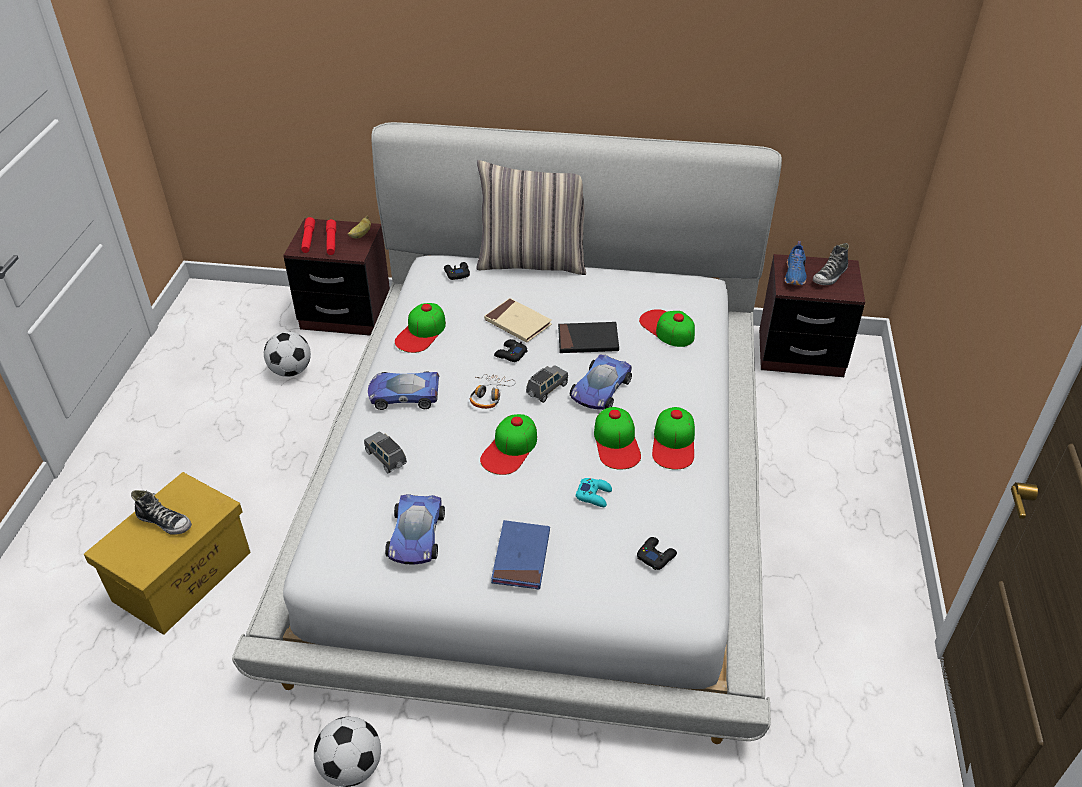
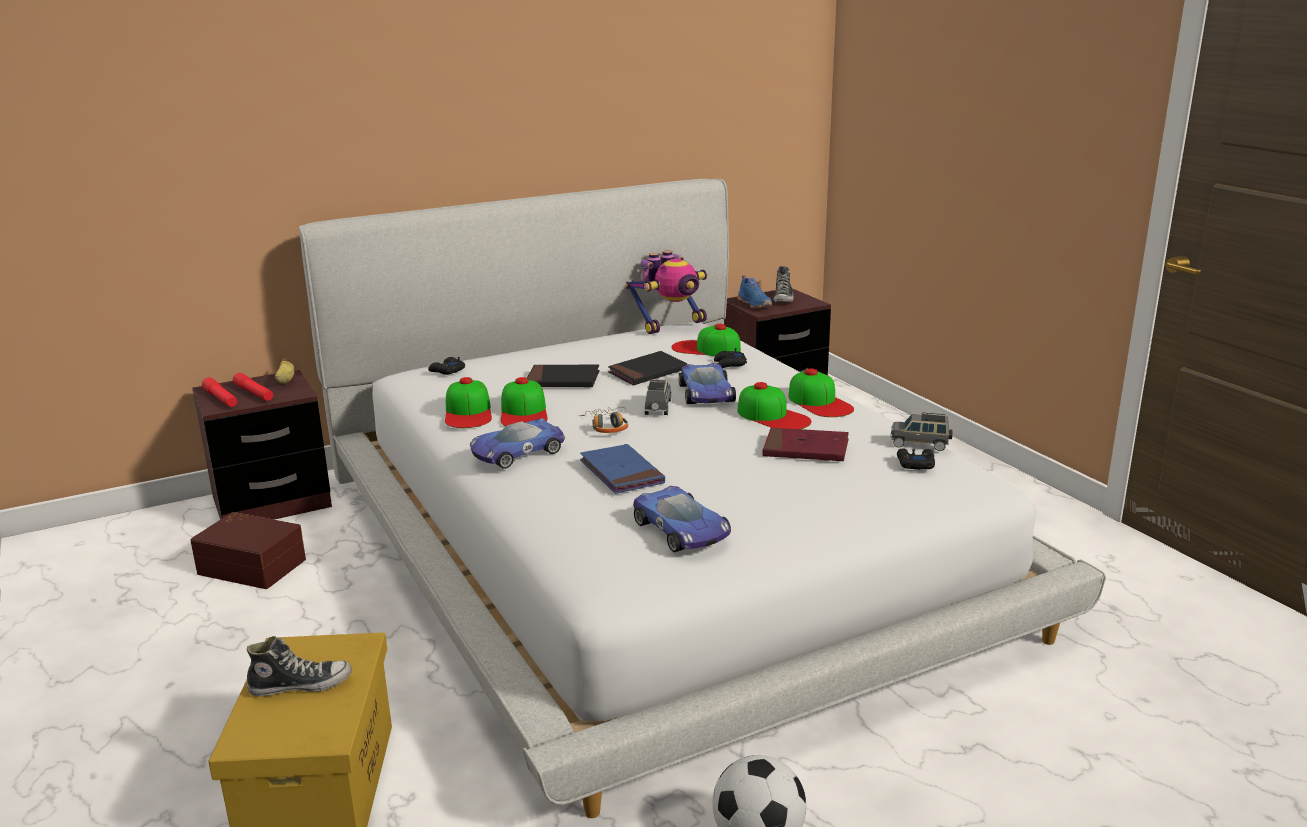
camera: 35 degrees left, 20 degrees down
(290, 371) = (253, 565): football -> brown storage box
(386, 458) = (565, 495): grey toy car -> grey toy car (920, 444)
(510, 354) = (586, 398): black game controller -> black game controller (729, 364)
(510, 449) = (683, 449): cap -> cap (524, 412)
(518, 323) = (562, 380): beige book -> black book
(521, 557) = (805, 506): blue book -> blue book (621, 473)
(533, 261) = (514, 347): pillow -> none
(594, 495) = (805, 449): turquoise game controller -> red book
(677, 281) = (670, 325): none -> toy robot

